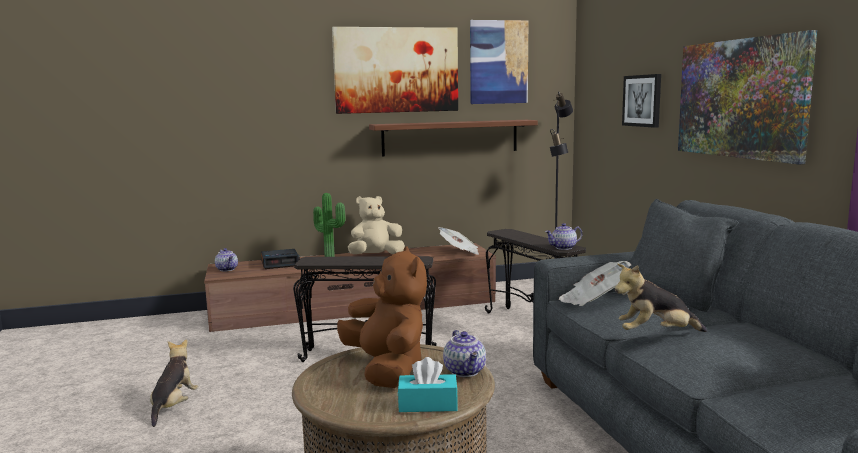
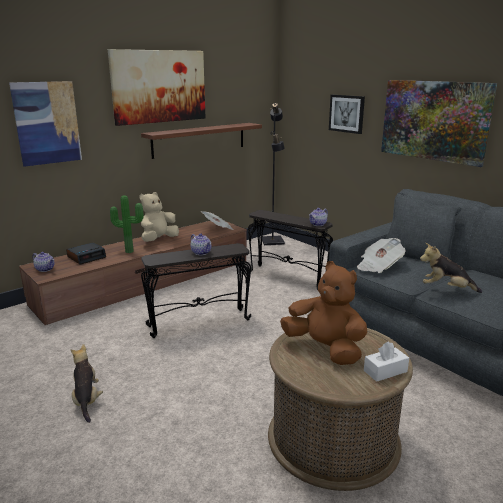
camera: 25 degrees left, 10 degrees up
(428, 404) = (385, 371): turquoise tissue box -> white tissue box
(466, 371) = (374, 339): teapot -> teapot (201, 252)
(498, 62) = (230, 78): picture -> picture (47, 123)
(655, 334) = (446, 289): plush toy -> plush toy turned 45 degrees clockwise

